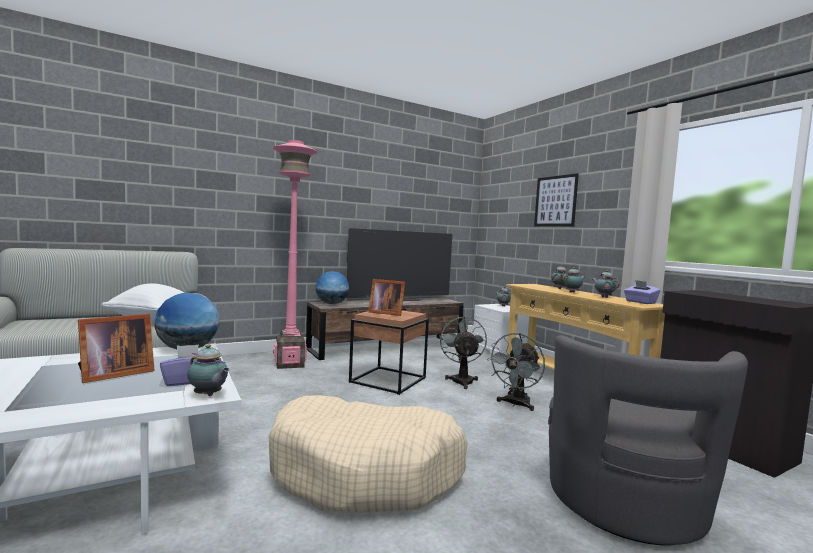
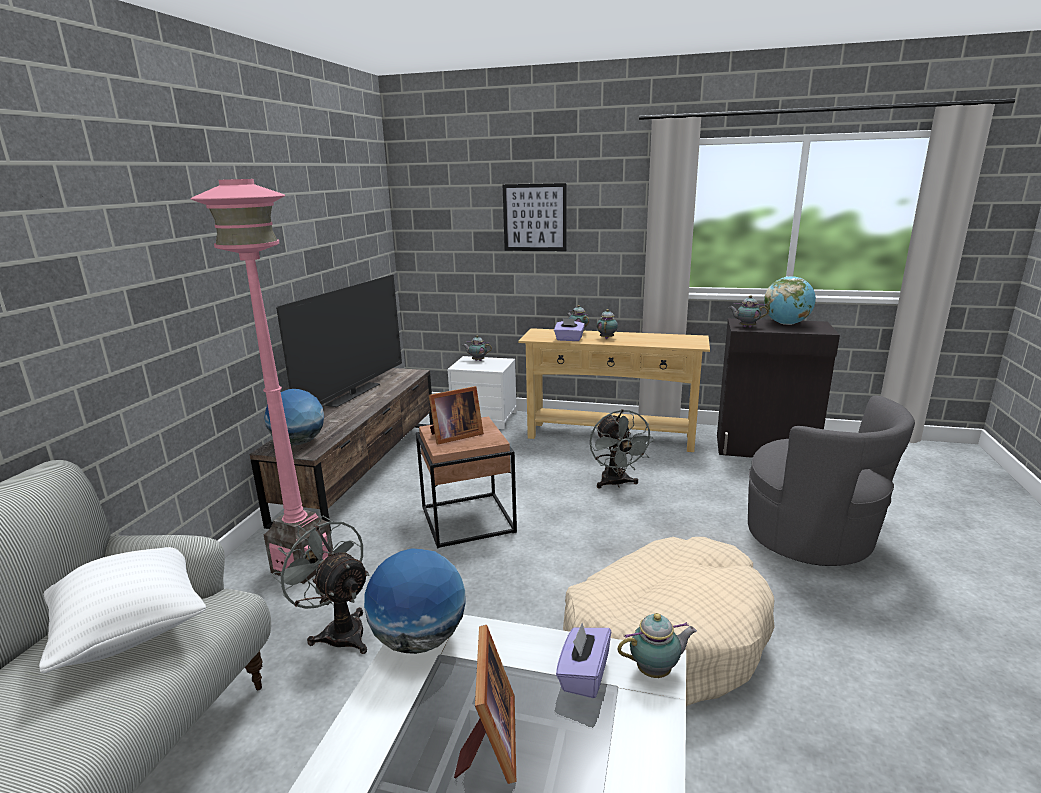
camera: 45 degrees left, 15 degrees up
(461, 380) = (527, 478): grey fan -> grey fan (338, 630)
(603, 297) = (645, 339): teapot -> teapot (746, 327)
(640, 302) = (683, 338): purple tissue box -> purple tissue box (569, 339)
(751, 298) = (786, 324): none -> globe

